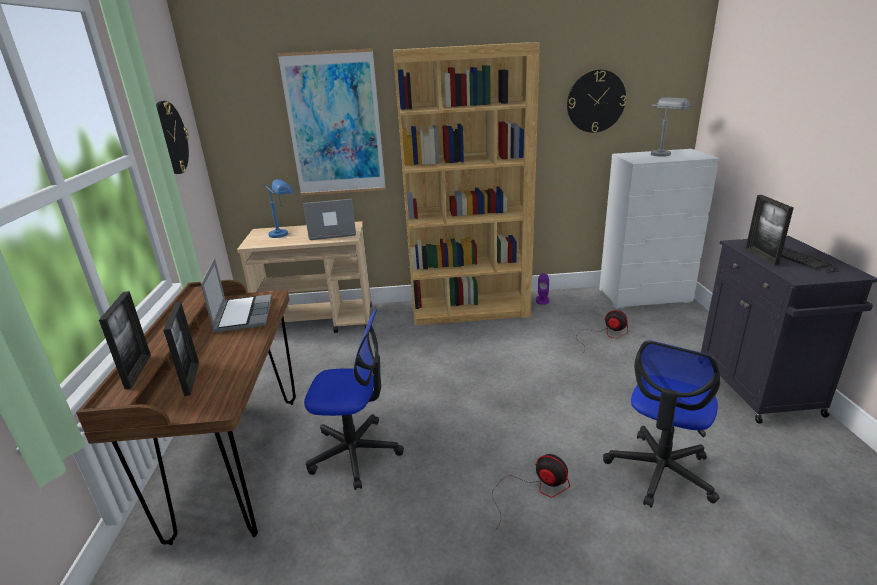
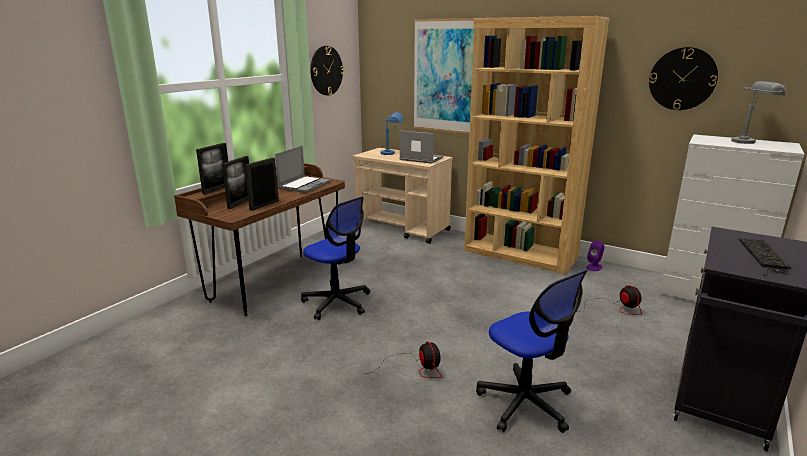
camera: 35 degrees right, 5 degrees down
(660, 471) = (525, 403): office chair -> office chair turned 105 degrees counterclockwise
(761, 256) = (725, 245): picture frame -> picture frame (264, 205)

